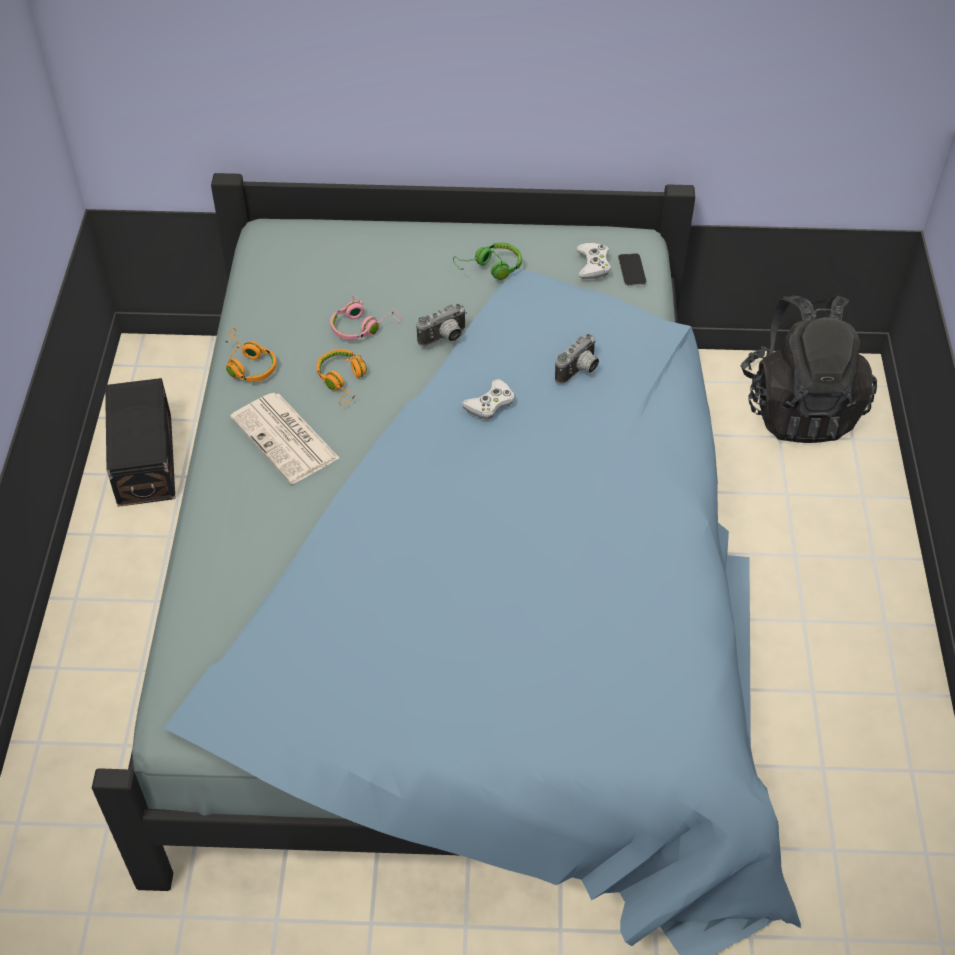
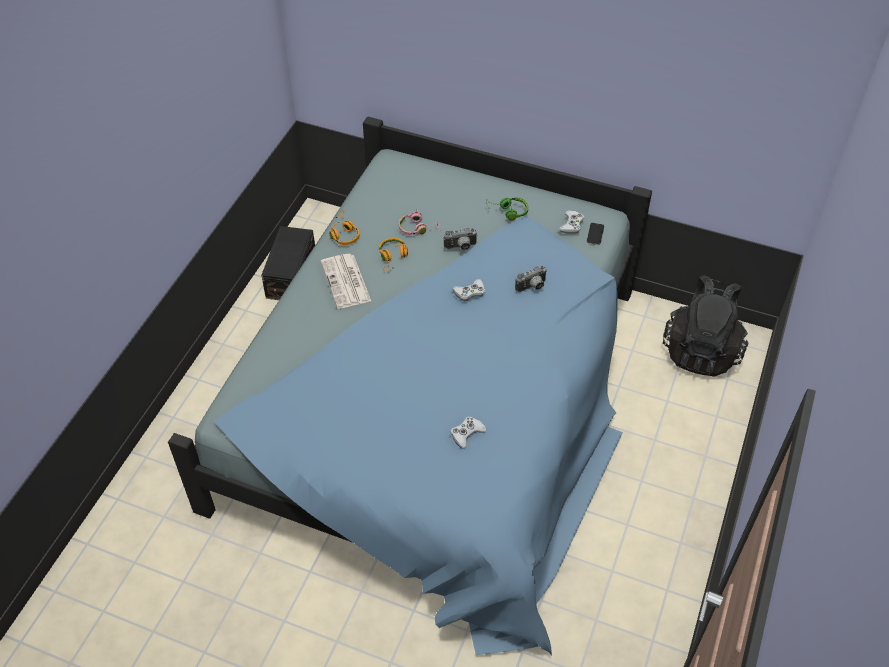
camera: 20 degrees right, 0 degrees up
(588, 624) = (467, 434): none -> white game controller

